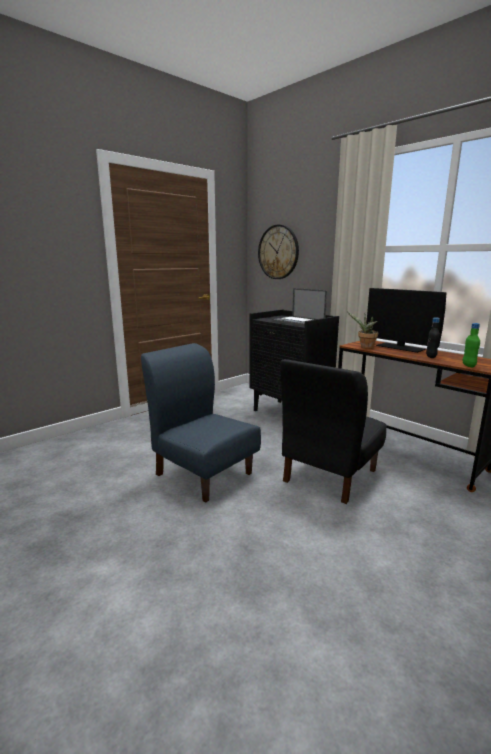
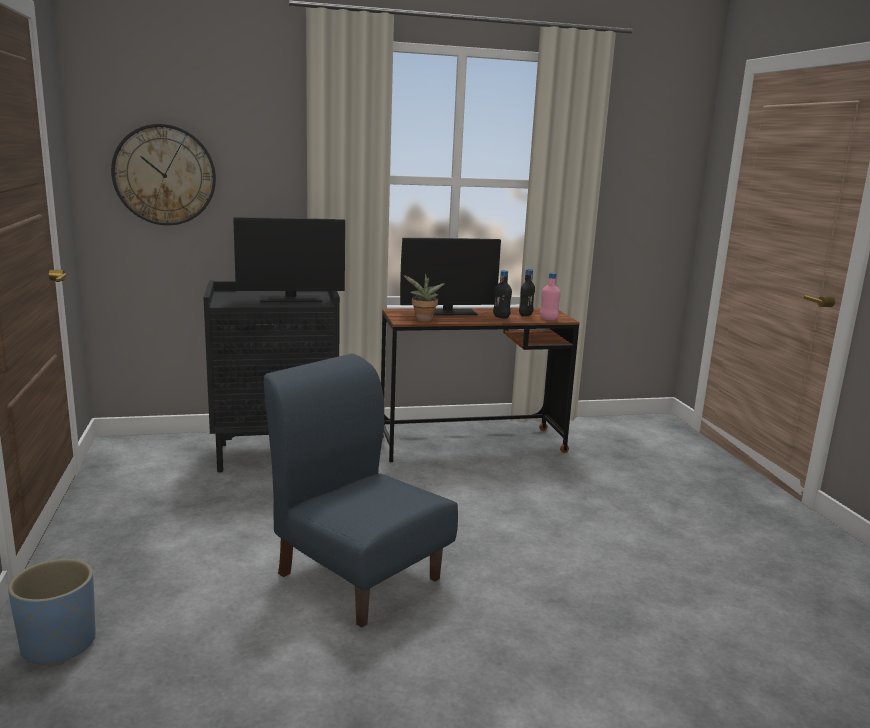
camera: 60 degrees left, 0 degrees up
(99, 436) = (59, 644): none -> blue planter
(203, 473) = (359, 575): blue chair -> blue chair turned 60 degrees clockwise
(298, 322) = (291, 299): laptop -> monitor
(329, 475) = (465, 499): black chair -> none
(458, 360) = (525, 315): none -> black bottle
(468, 365) = (548, 319): green bottle -> pink bottle

